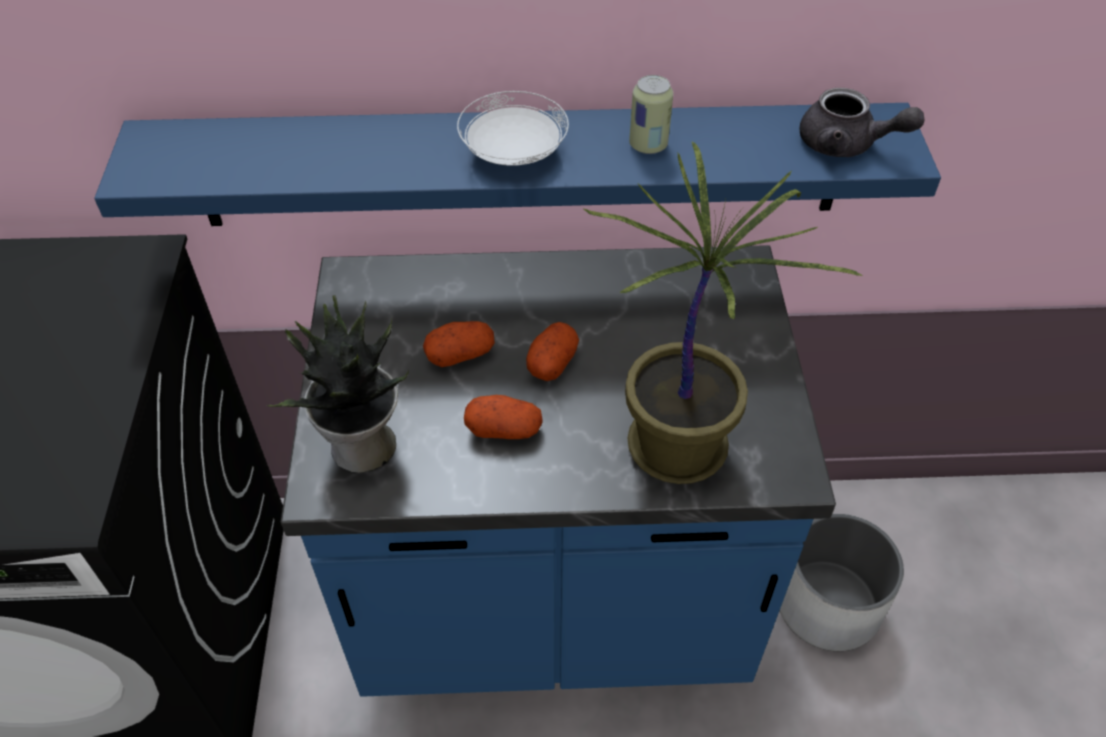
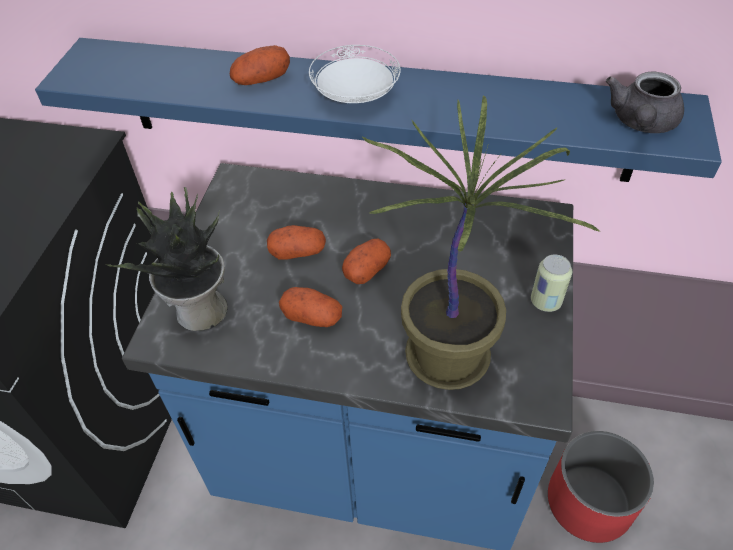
camera: 15 degrees right, 0 degrees up
(391, 148) = (261, 80): none -> potato
(648, 145) = (467, 102): can -> can (545, 302)
(829, 605) = (589, 502): white planter -> red planter
(846, 145) = (640, 123): grey teapot -> grey teapot turned 75 degrees clockwise

